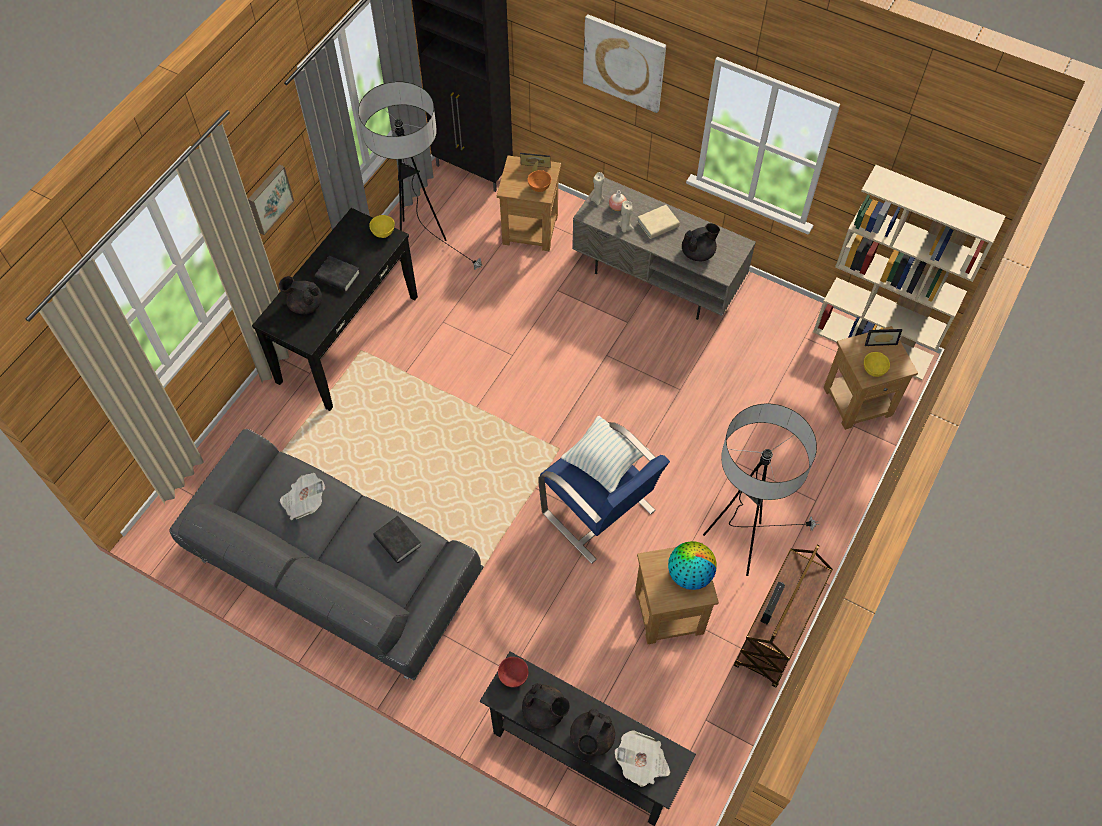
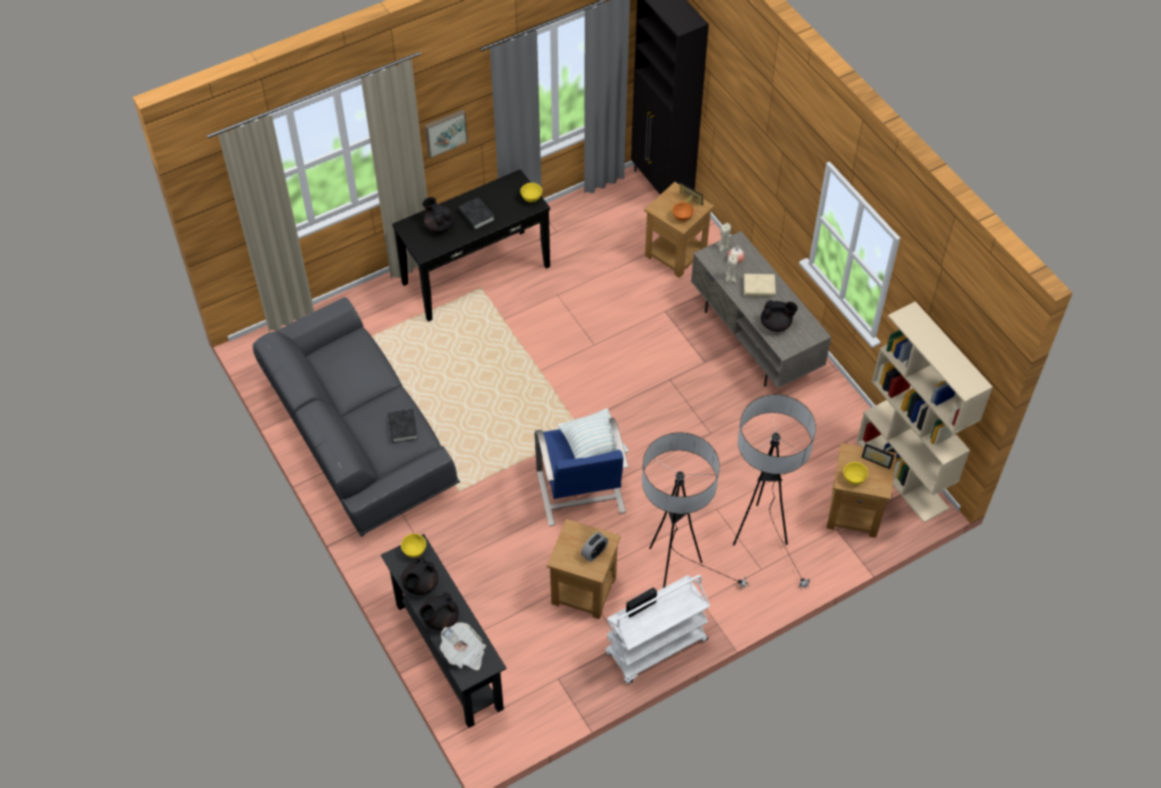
camera: 30 degrees right, 5 degrees down
(304, 502) = (356, 369): newspaper -> none
(420, 244) = (579, 227): floor lamp -> floor lamp (761, 536)
(513, 677) = (414, 551): red bowl -> yellow bowl
(545, 711) = (420, 584): black teapot -> black teapot turned 60 degrees clockwise
(624, 62) = (772, 139): picture -> none
(689, 574) = (594, 552): globe -> alarm clock
(776, 634) = (656, 648): brown cart -> white cart

